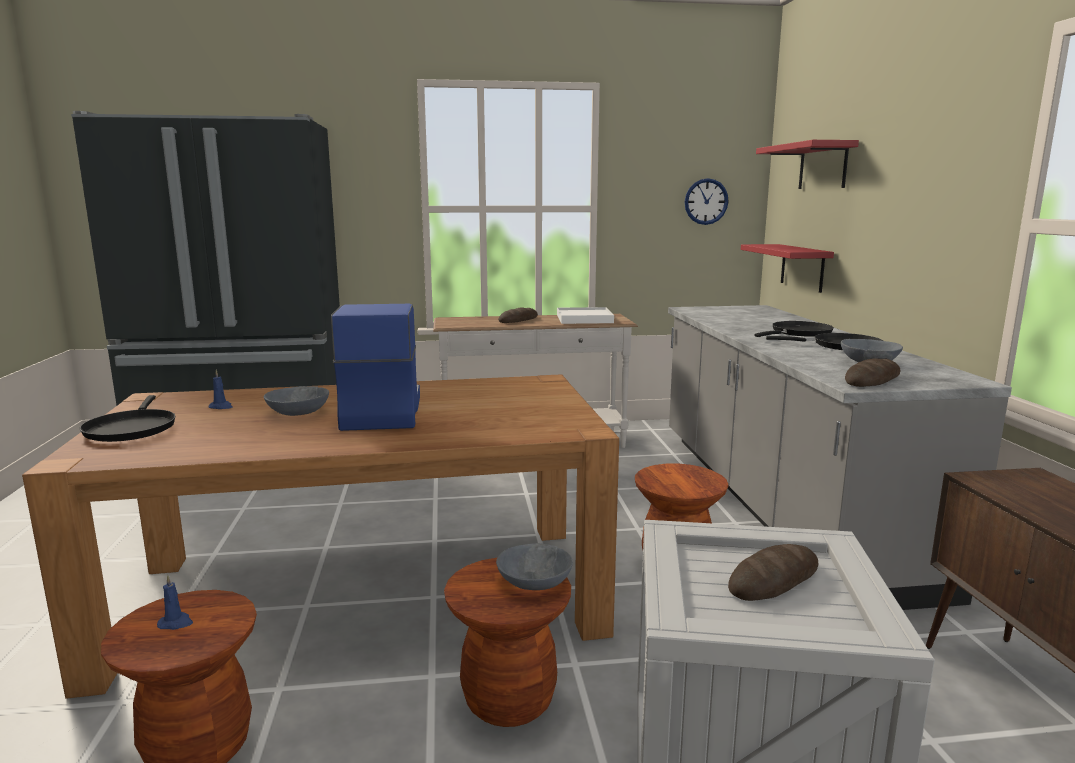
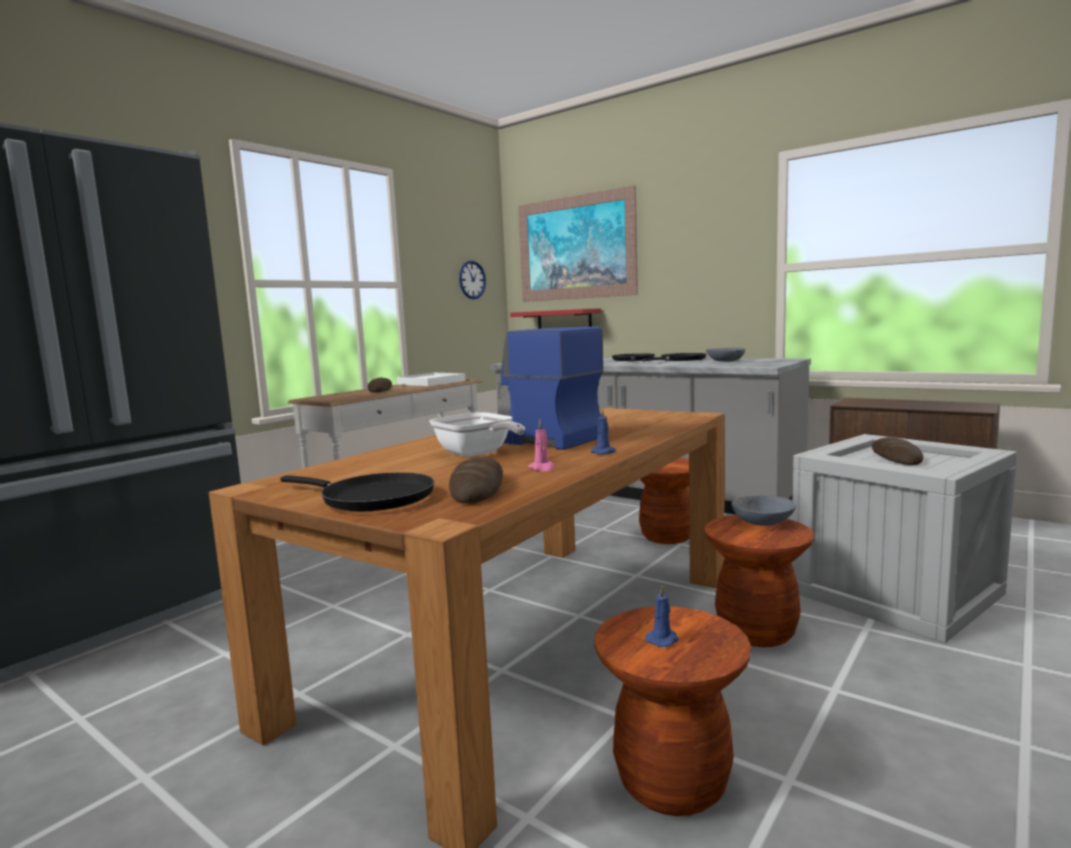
camera: 45 degrees left, 5 degrees down
(221, 407) = (382, 469): blue candle -> blue candle (604, 452)
(257, 443) = (542, 468): none -> pink candle
(298, 413) = (477, 454): grey bowl -> frying pan
(823, 166) = (575, 248): red shelf -> picture
(872, 379) = (761, 364): bread -> bread (477, 488)

